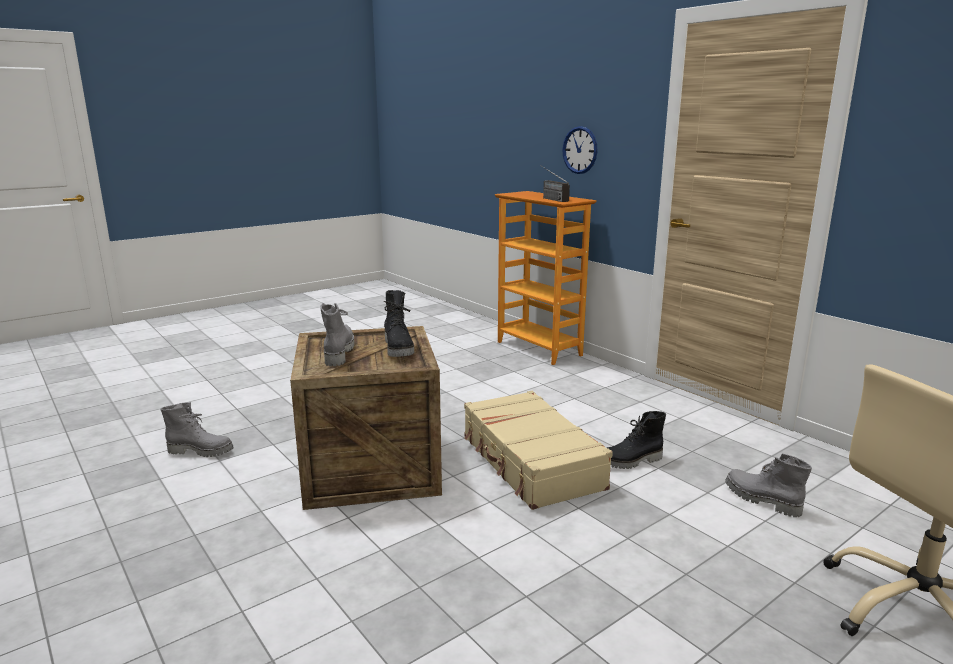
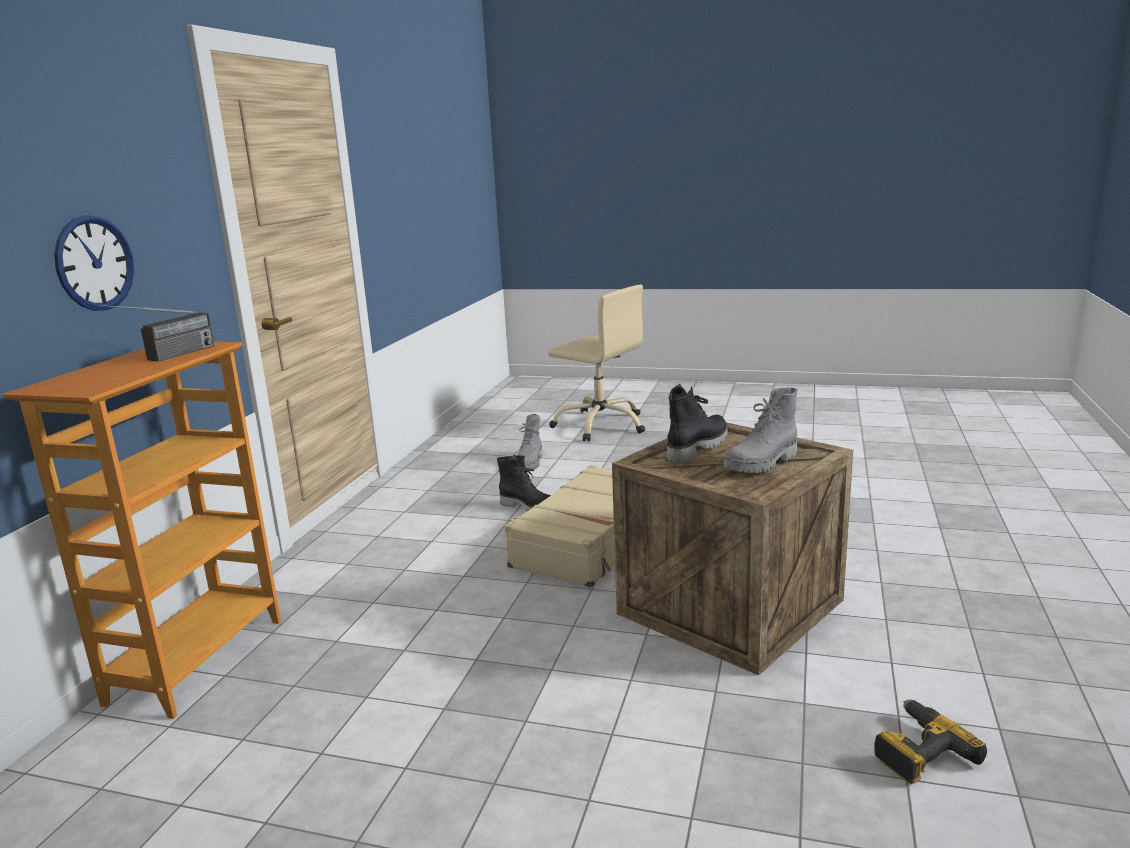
camera: 125 degrees left, 0 degrees up
(201, 451) = (918, 751): grey boot -> power drill

